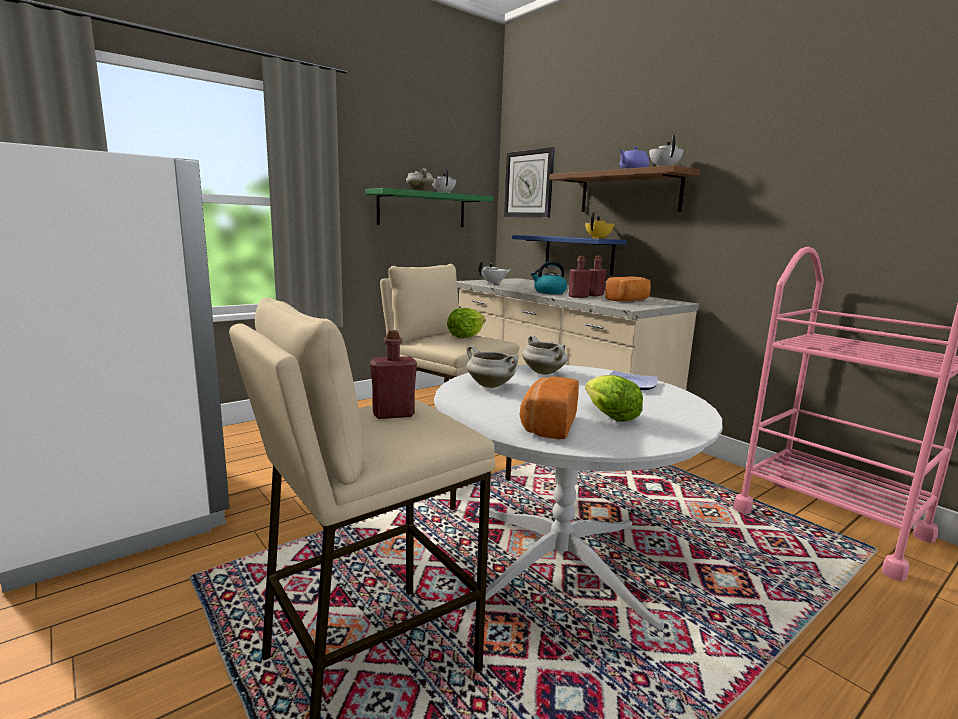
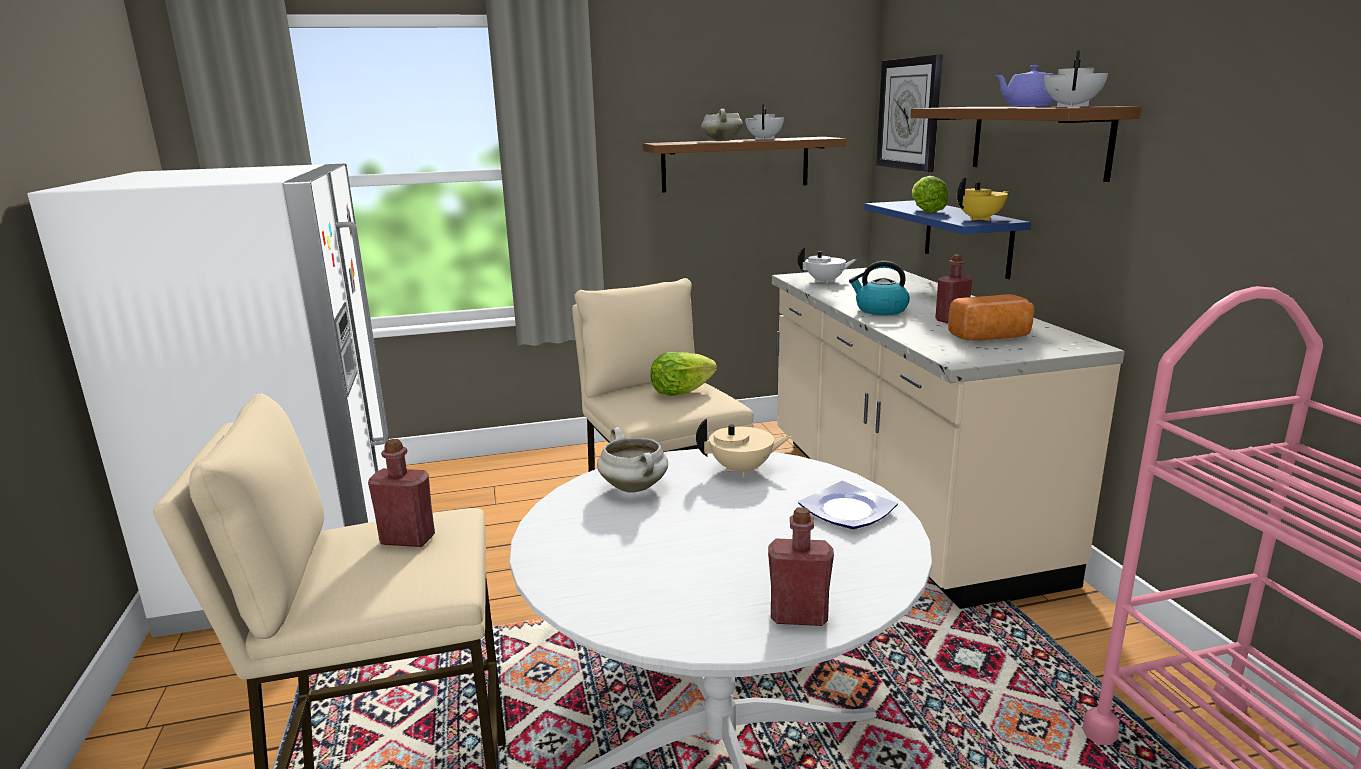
camera: 25 degrees right, 5 degrees up
(422, 209) = (735, 164): green shelf -> brown shelf
(544, 373) = (742, 470): white cooking pot -> beige teapot
(547, 425) = (618, 577): bread -> none
(578, 297) = (913, 324): red bottle -> red bottle (798, 616)
(610, 416) = (728, 575): lettuce -> lettuce (926, 211)

